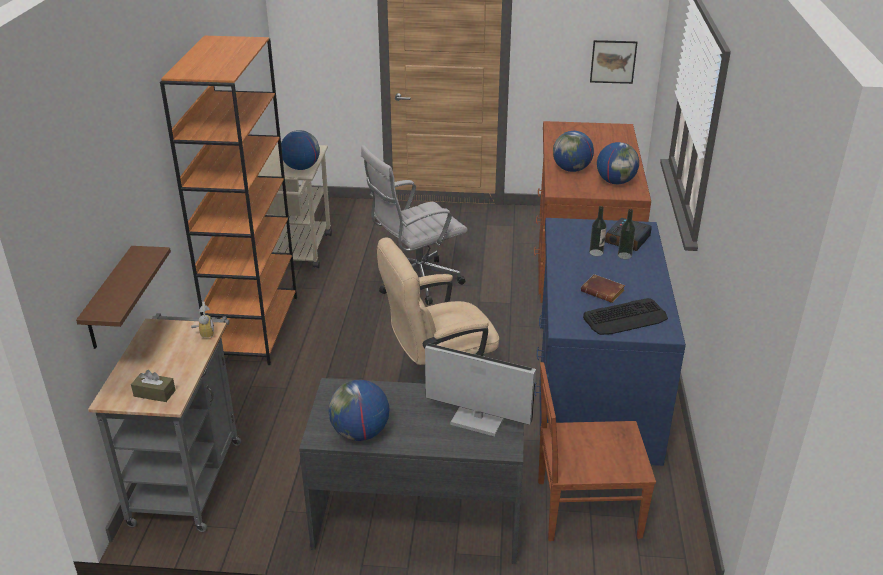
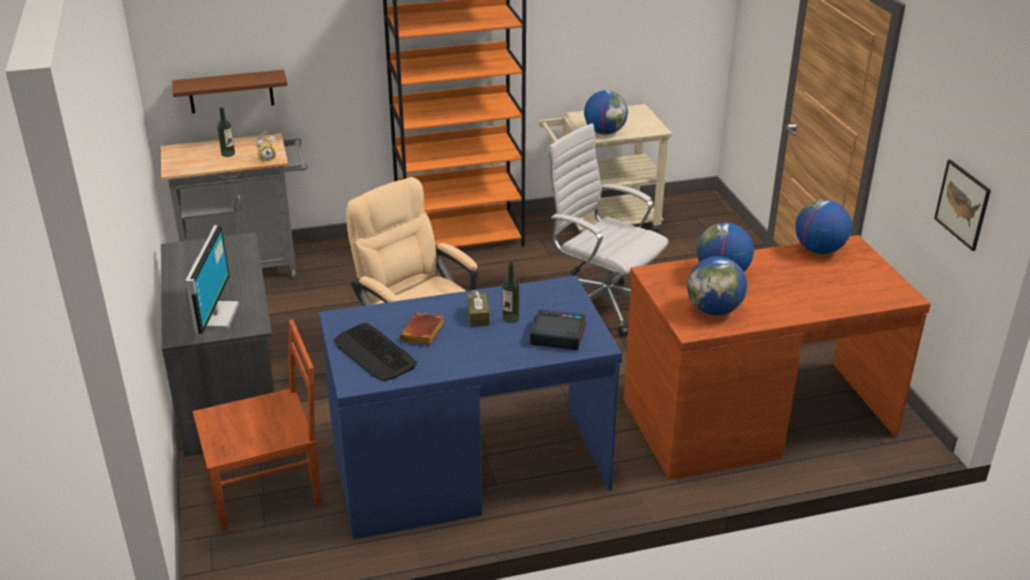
camera: 70 degrees right, 0 degrees up
(154, 393) = (183, 162): brown tissue box -> brown tissue box (478, 316)
(360, 433) = (184, 264): globe -> globe (818, 250)
(585, 508) = (267, 489): brown chair -> brown chair turned 90 degrees clockwise
(624, 255) = (515, 338): bottle -> bottle (228, 154)

